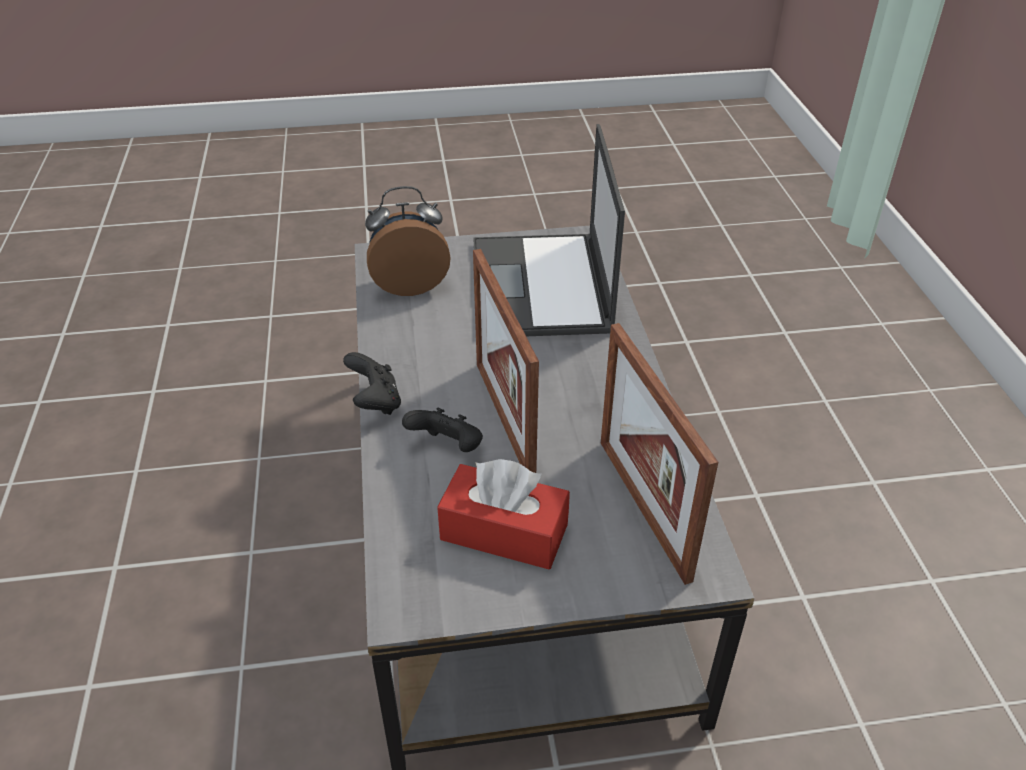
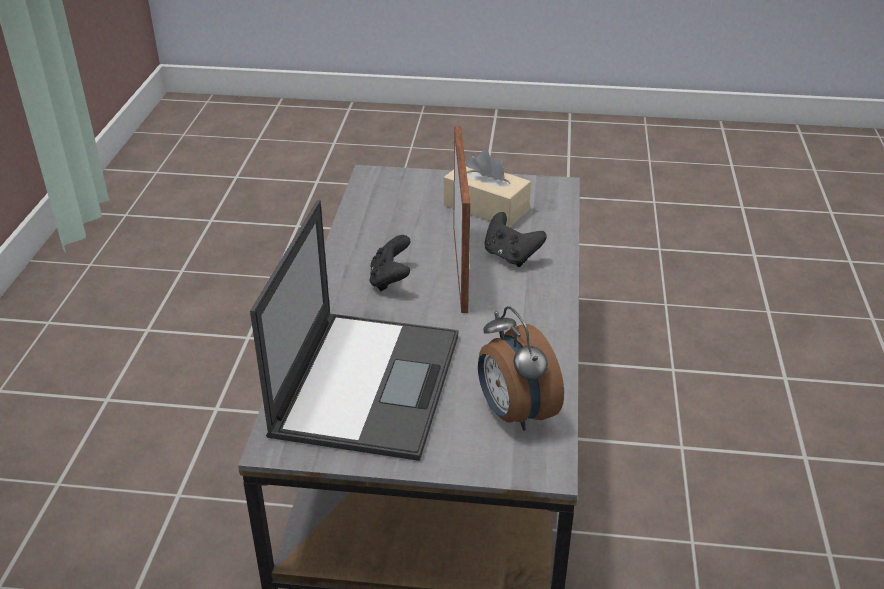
camera: 165 degrees left, 5 degrees down
(375, 402) = (564, 296): black game controller -> black game controller (390, 280)
(409, 284) = (514, 413): alarm clock -> alarm clock turned 60 degrees clockwise
(504, 532) = (486, 208): red tissue box -> beige tissue box
(643, 507) = (389, 206): picture frame -> none

